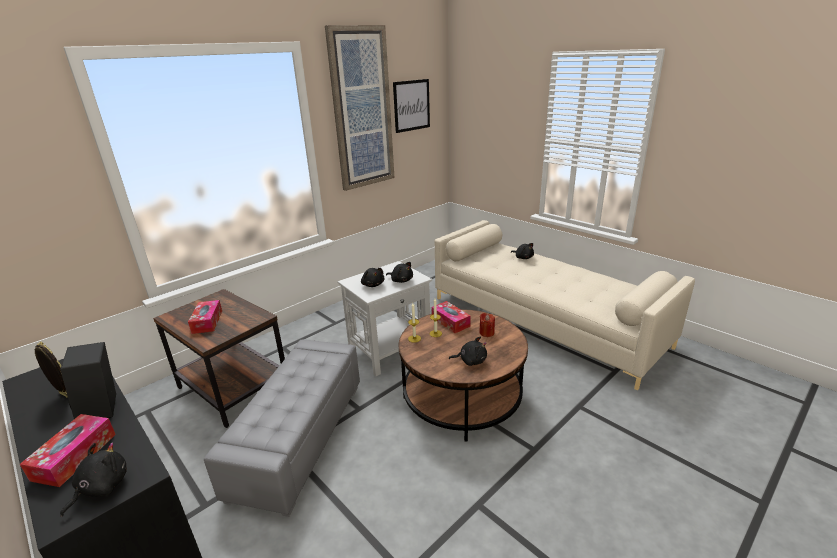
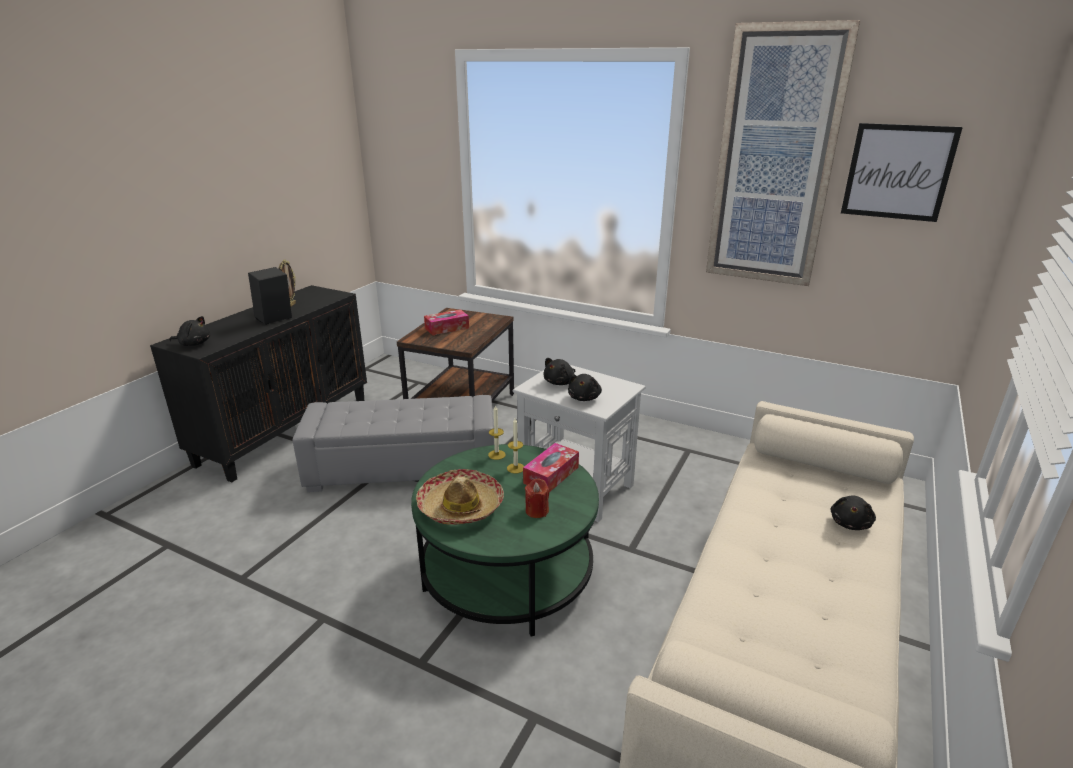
camera: 70 degrees right, 0 degrees up
(75, 456) = (226, 328): tissue box -> none
(462, 396) = (507, 572): brown coffee table -> green coffee table
(471, 361) = (461, 506): black plush toy -> hat

